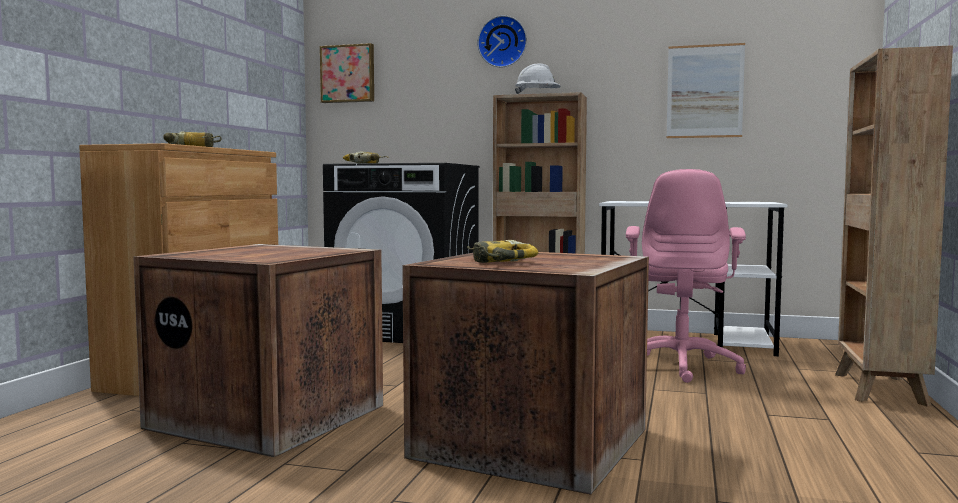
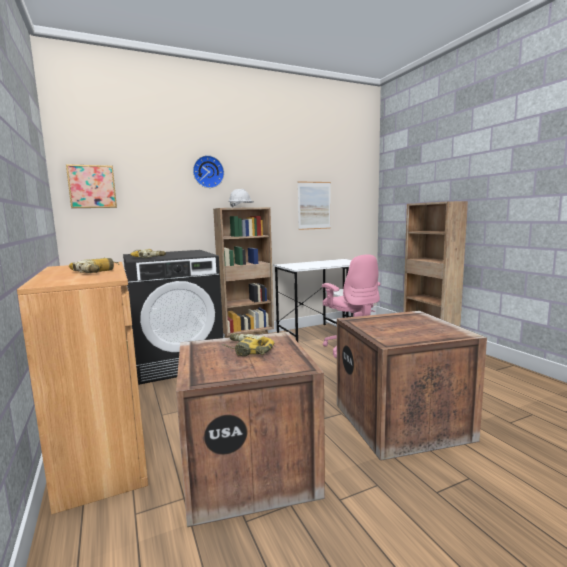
camera: 40 degrees left, 5 degrees up
(497, 261) = (399, 332): power drill -> power drill (246, 351)

